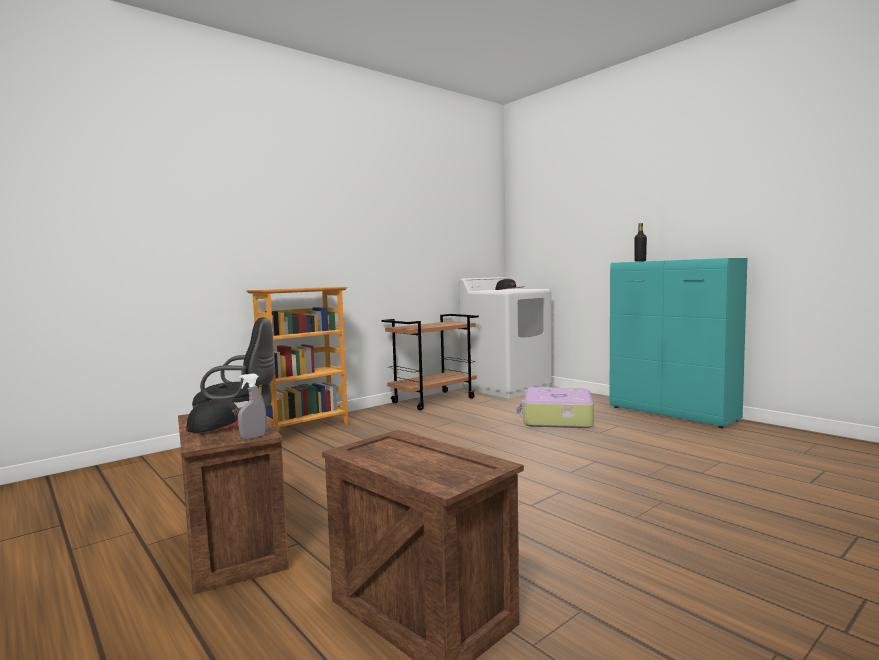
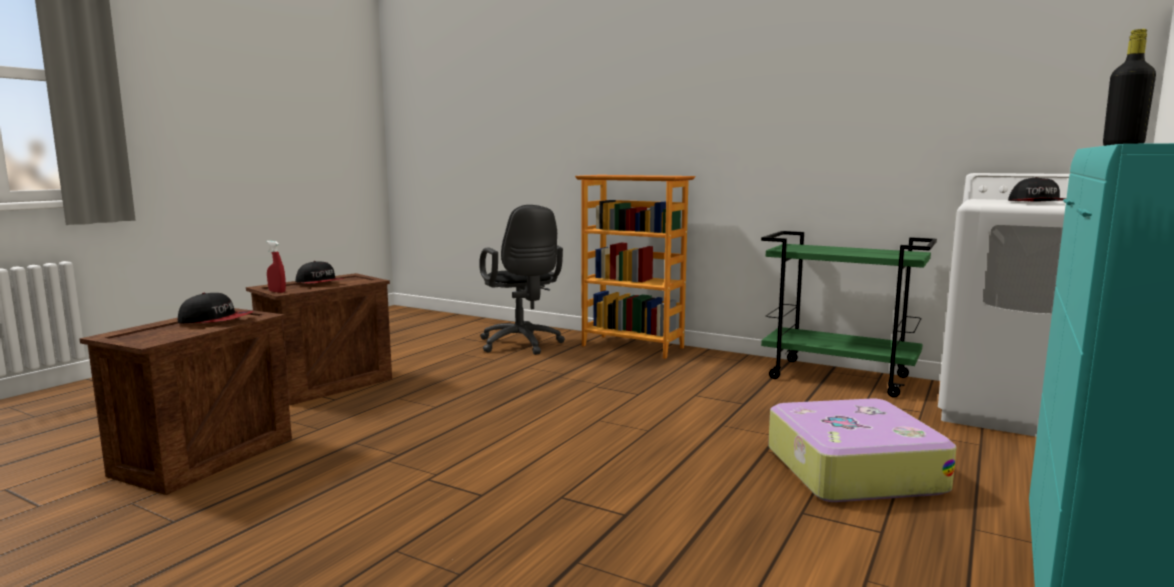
camera: 70 degrees right, 5 degrees up
(253, 437) = (277, 291): grey spray bottle -> red spray bottle
(403, 449) = (216, 320): none -> cap
(433, 400) = (840, 377): brown cart -> green cart

